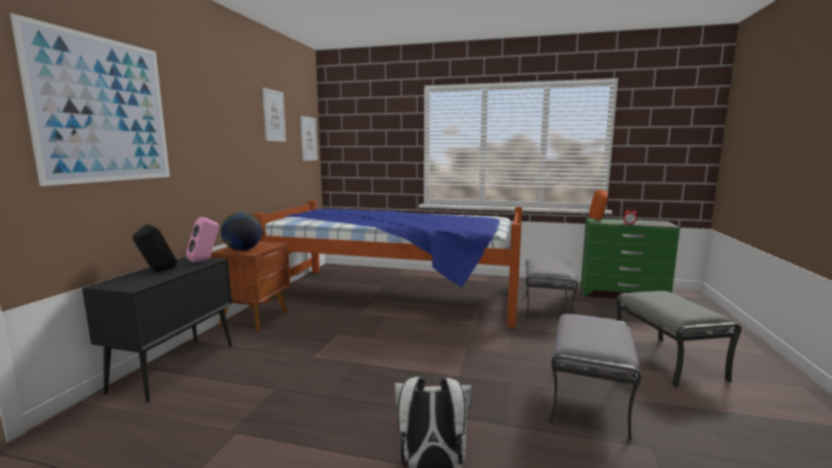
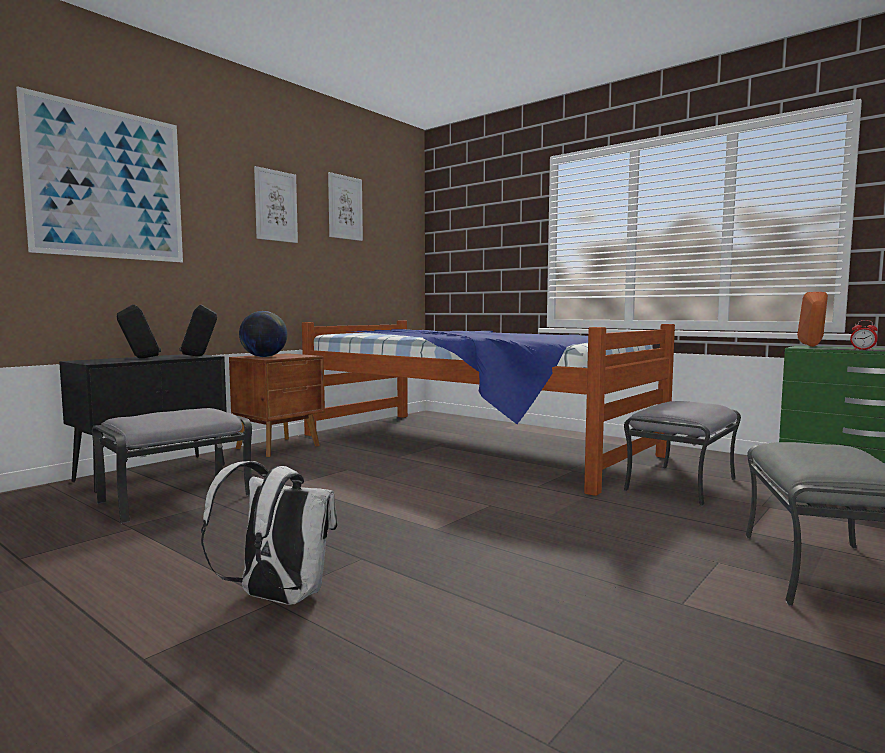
camera: 25 degrees right, 5 degrees down
(205, 261) = (199, 356): pink speaker -> black speaker
(308, 138) = (403, 241): picture -> picture (276, 206)
(587, 399) = (595, 585): grey ottoman -> grey ottoman (177, 498)

